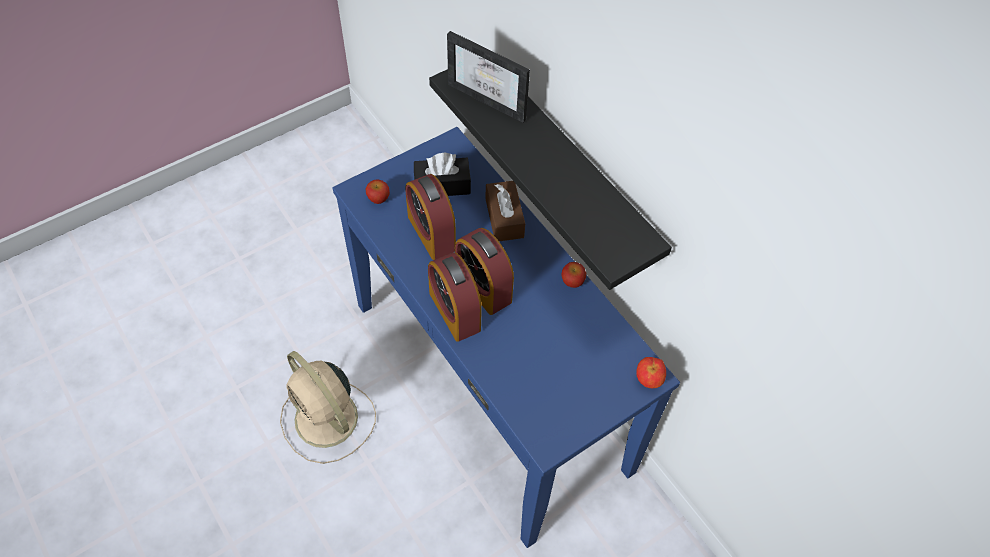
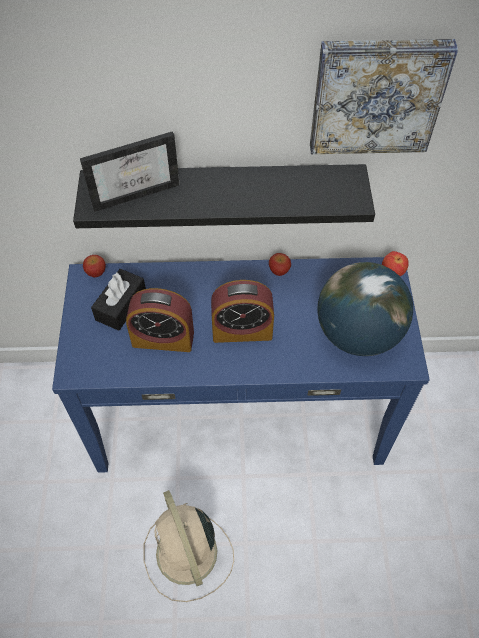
camera: 55 degrees left, 0 degrees up
(328, 420) = (187, 555): beige fan -> beige fan turned 75 degrees clockwise
(378, 199) = (96, 359): apple -> apple (96, 272)
(454, 311) = (251, 362): alarm clock -> none
(504, 218) = (188, 281): brown tissue box -> none
(550, 384) = (358, 334): none -> globe
(689, 182) = (376, 95): none -> picture

